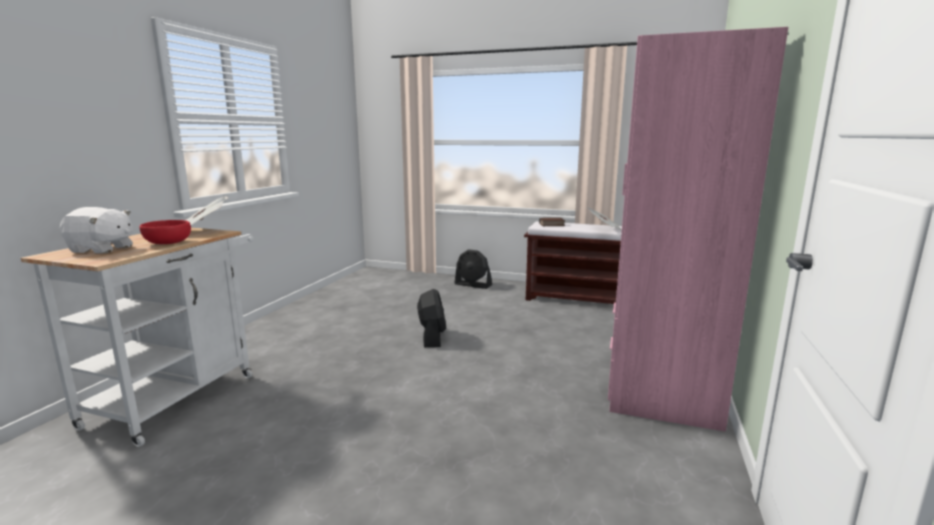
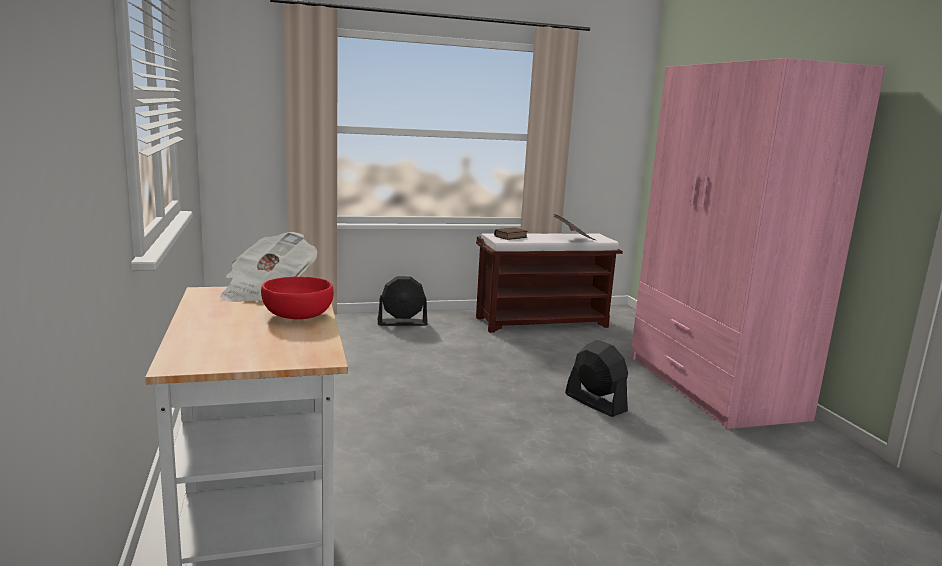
camera: 35 degrees left, 0 degrees up
(102, 249) = (238, 341): white plush toy -> none
(432, 337) = (462, 396): black fan -> black fan (595, 403)

